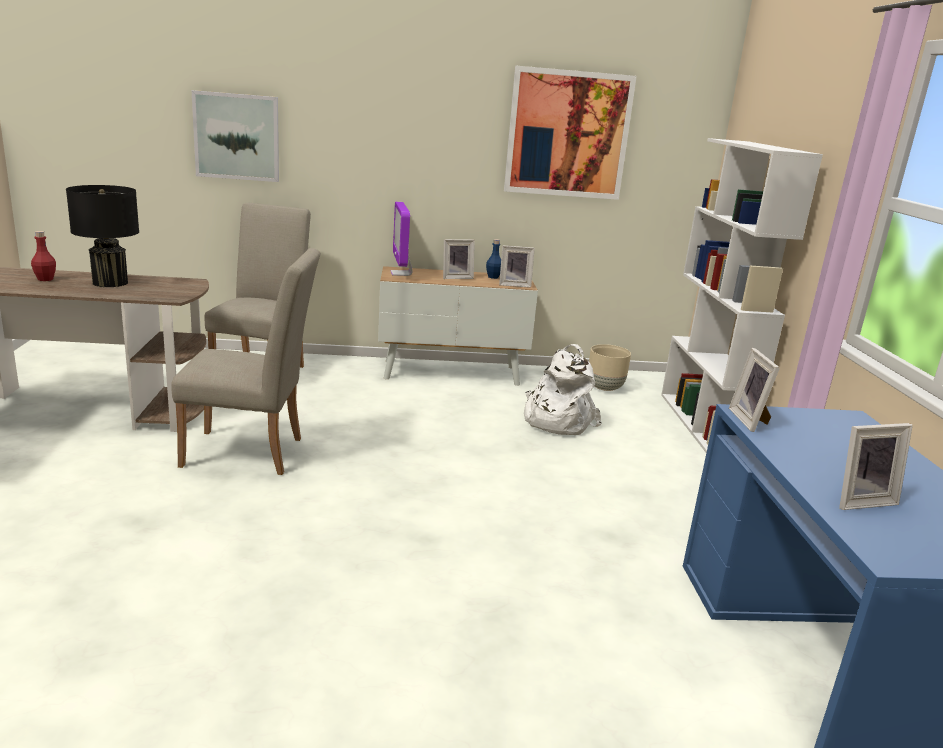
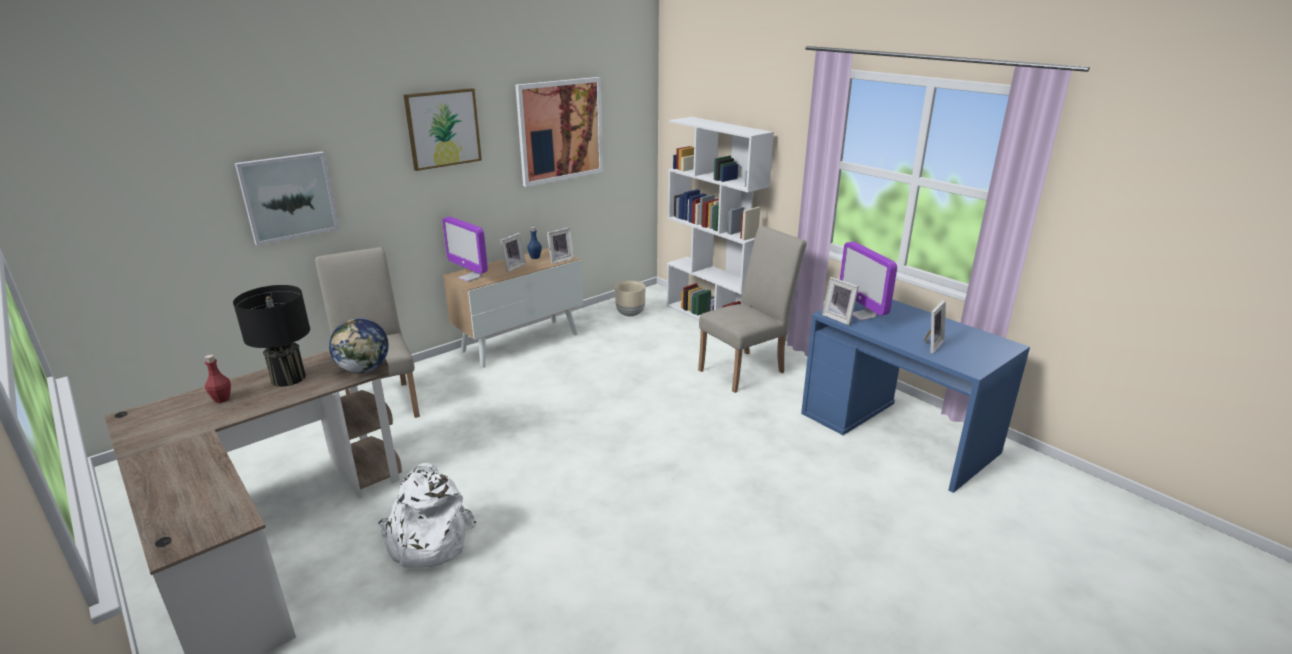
camera: 35 degrees left, 5 degrees up
(168, 295) = (364, 369): none -> globe
(252, 453) = (481, 468): beige chair -> beige chair (746, 369)
(415, 100) = (443, 128): none -> picture
(556, 421) = (633, 351): white backpack -> white backpack (427, 541)
(797, 430) = (862, 315): none -> monitor

